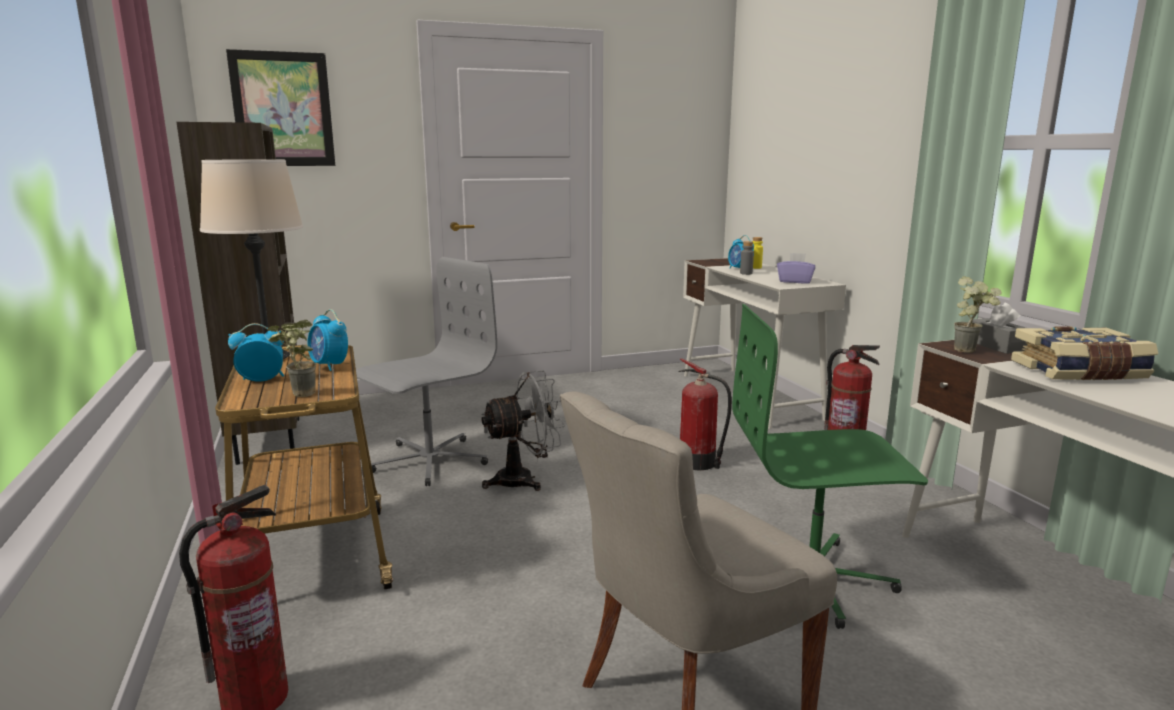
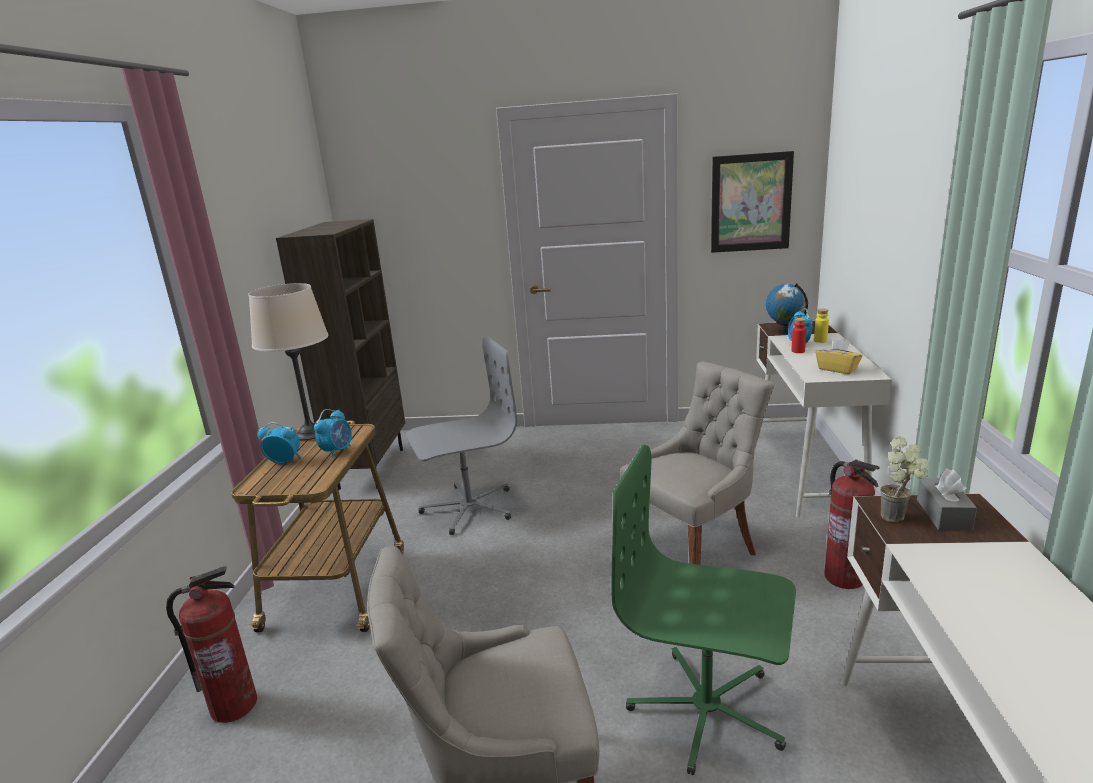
camera: 25 degrees right, 5 degrees up
(283, 109) = (391, 197): picture -> picture (750, 203)
(297, 395) = (290, 483): potted plant -> none
(329, 366) = (337, 451): alarm clock -> alarm clock turned 135 degrees counterclockwise
(524, 479) = (528, 541): grey fan -> none
(699, 463) = (694, 549): fire extinguisher -> grey chair
(717, 264) = (785, 332): none -> globe
(746, 273) = (798, 351): grey bottle -> red bottle
(795, 281) = (837, 369): purple tissue box -> yellow tissue box
(1079, 372) = (992, 579): book -> none

